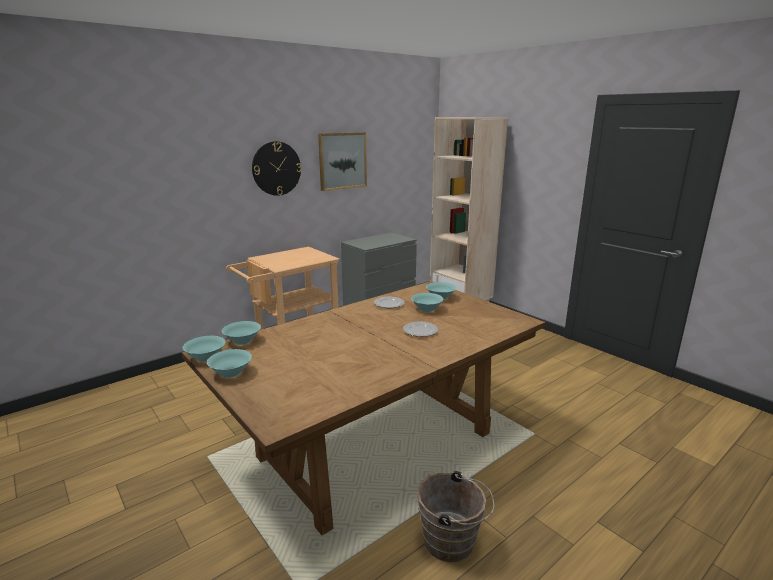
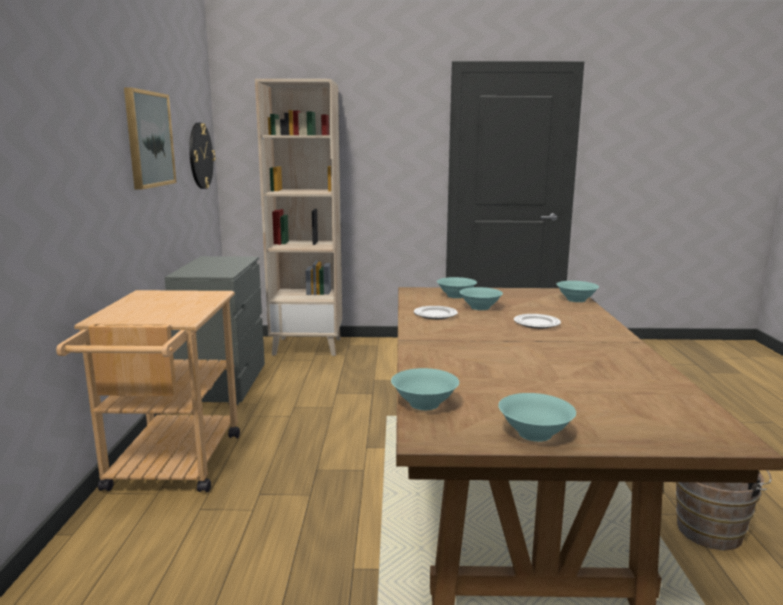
camera: 50 degrees left, 5 degrees down
(205, 357) = (451, 440): turquoise bowl -> turquoise bowl (576, 300)
(276, 168) = (88, 145): wall clock -> wall clock (200, 156)

